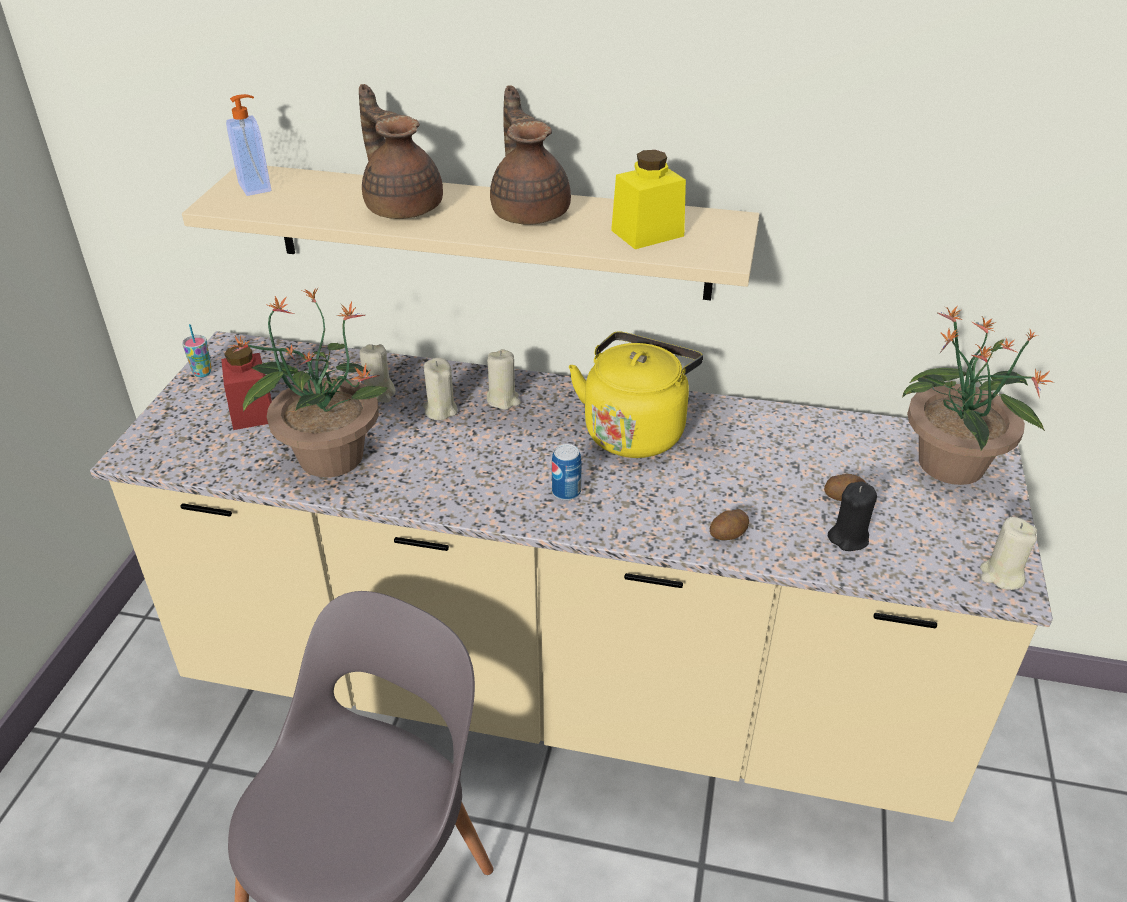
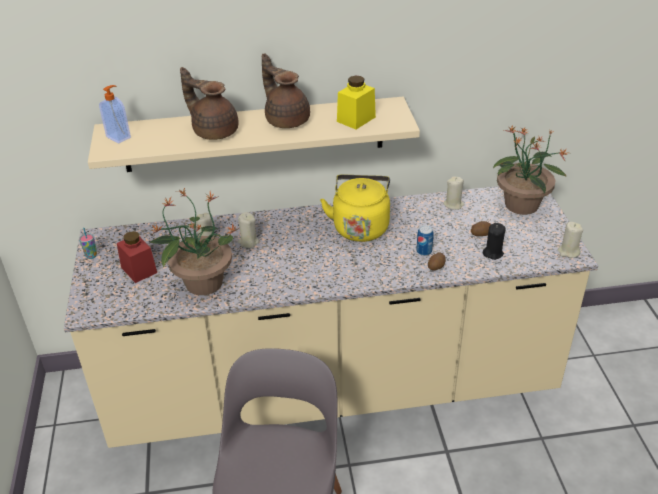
camera: 20 degrees left, 0 degrees up
(503, 399) = (280, 227): beige candle -> beige candle (453, 204)
(566, 492) = (344, 267): can -> can (424, 251)

